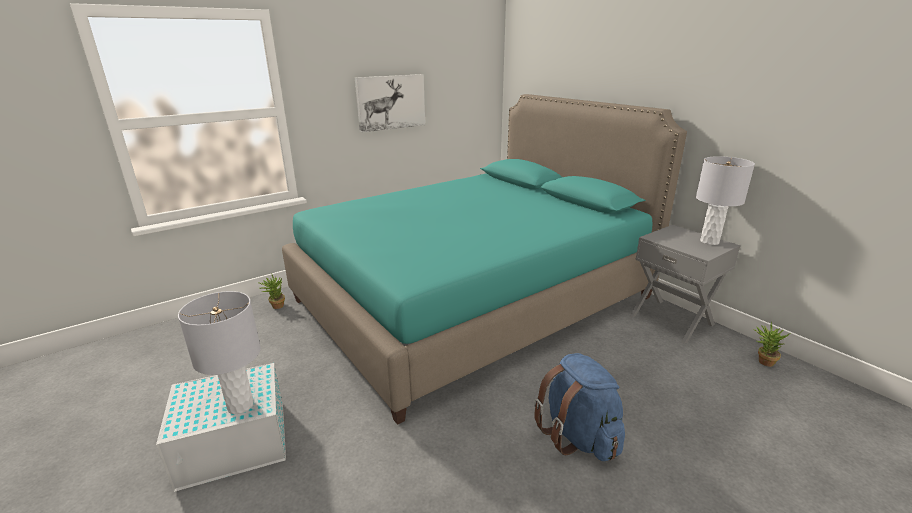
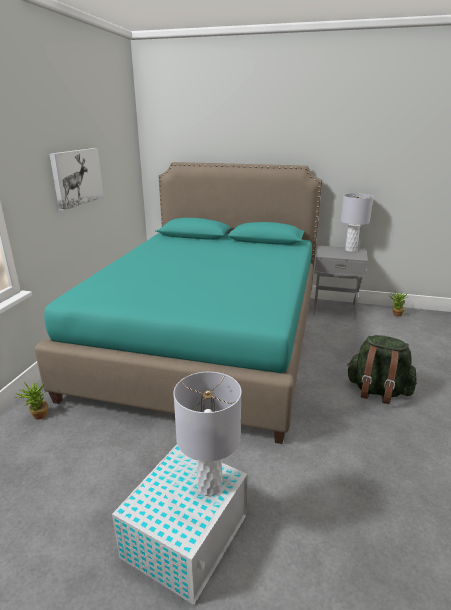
camera: 40 degrees left, 0 degrees up
(578, 435) = (377, 391): blue backpack -> green backpack

